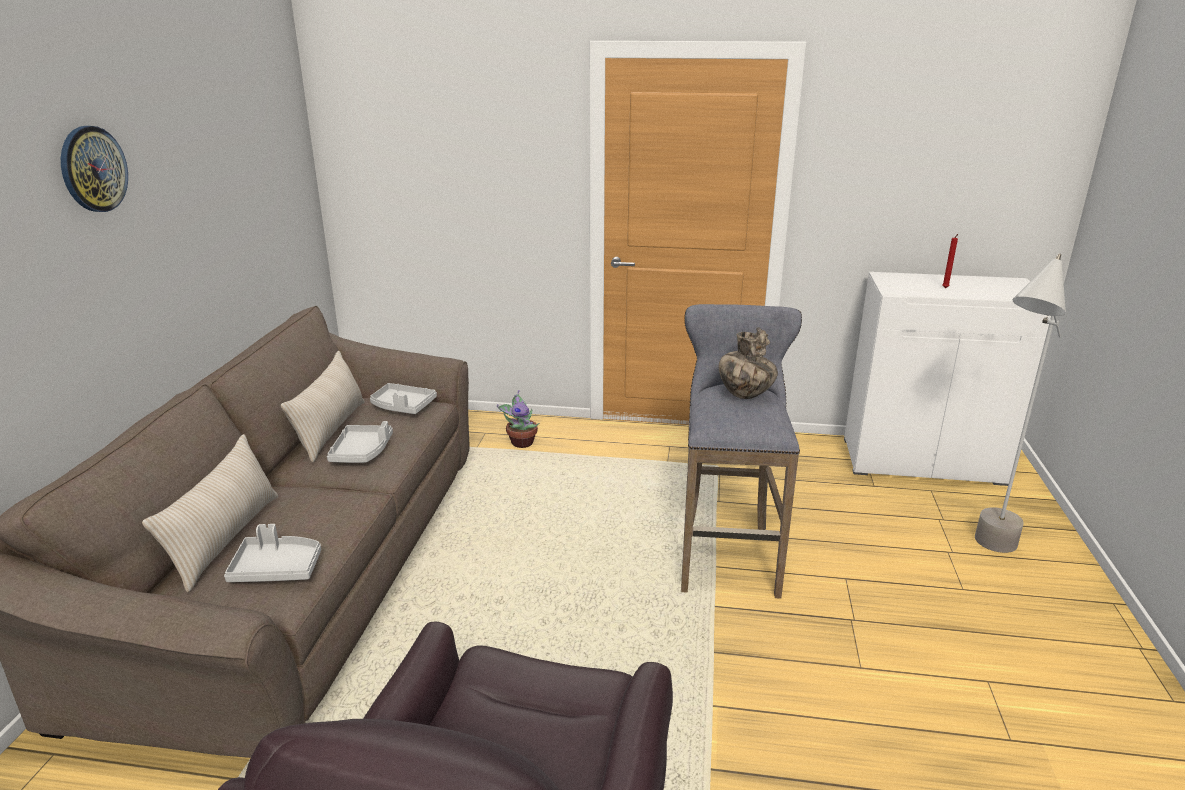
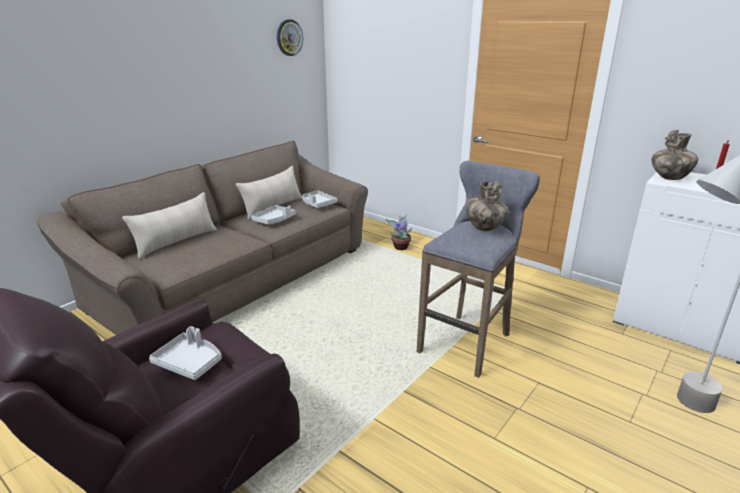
camera: 30 degrees right, 0 degrees up
(93, 169) = (162, 44): wall clock -> wall clock (289, 37)
(277, 568) = (181, 260): grey tray -> grey tray (190, 362)
(896, 285) = (670, 178): none -> vase

